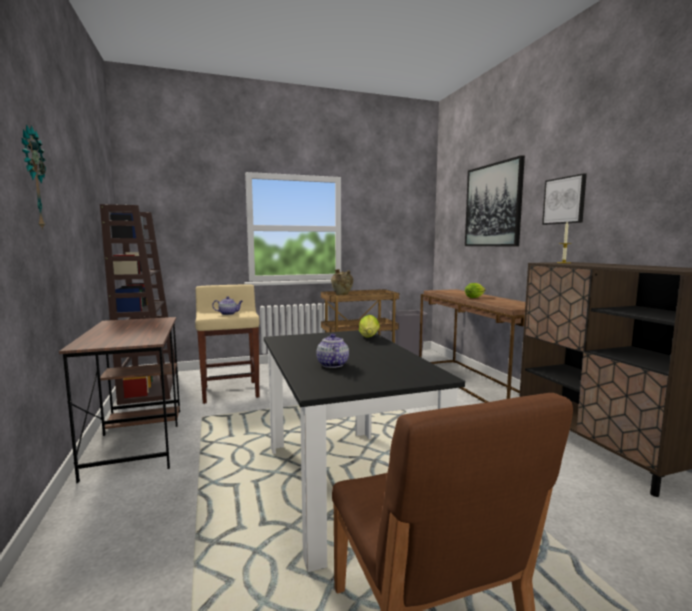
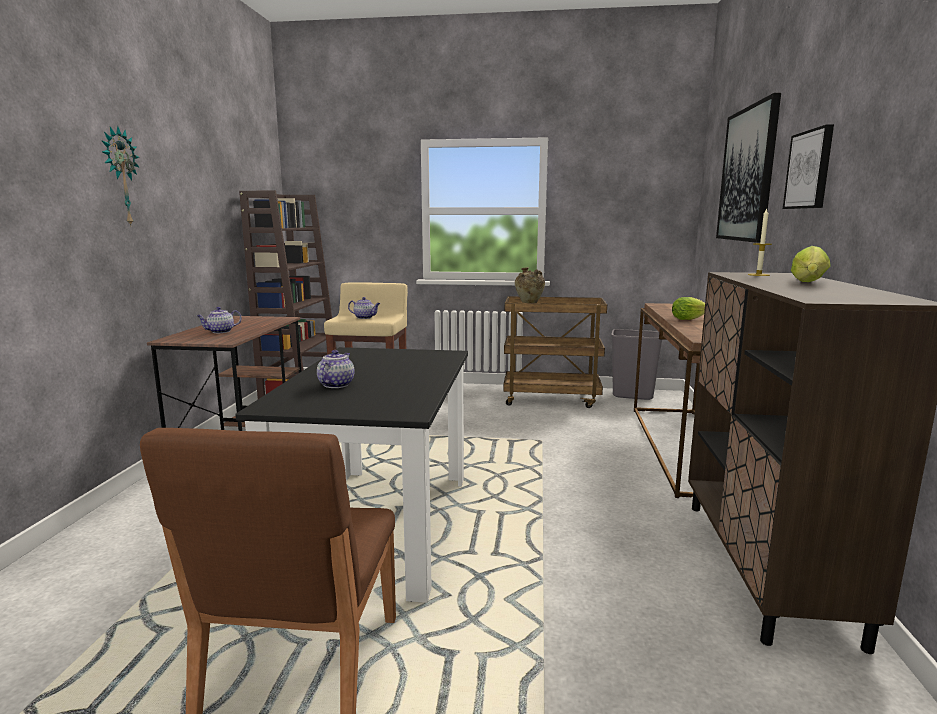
camera: 25 degrees right, 5 degrees up
(124, 334) = (220, 332): none -> teapot
(369, 338) = (441, 361): lettuce -> lettuce (808, 283)

